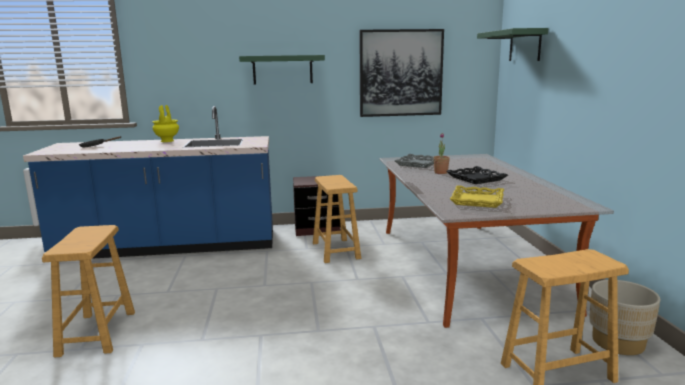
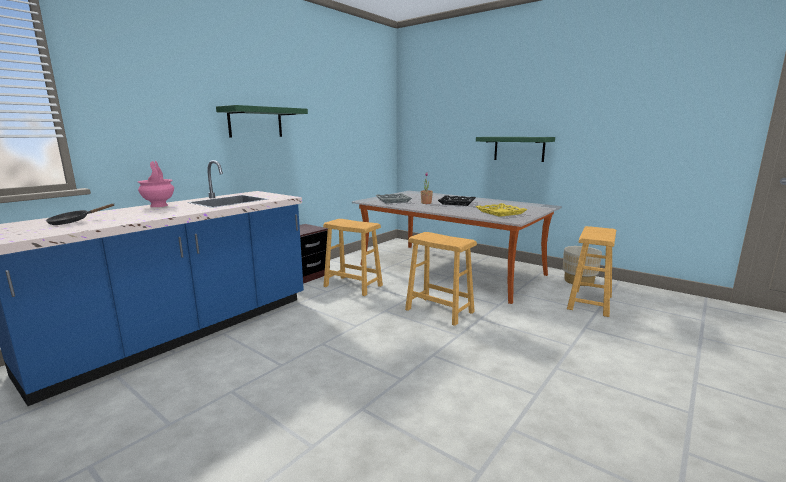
camera: 45 degrees left, 0 degrees up
(97, 333) = (296, 427): brown stool -> brown stool (439, 311)
(167, 141) = (159, 206): yellow vase -> pink vase
(400, 73) = (343, 128): picture -> none
(525, 45) = (430, 109): green shelf -> green shelf (519, 148)

